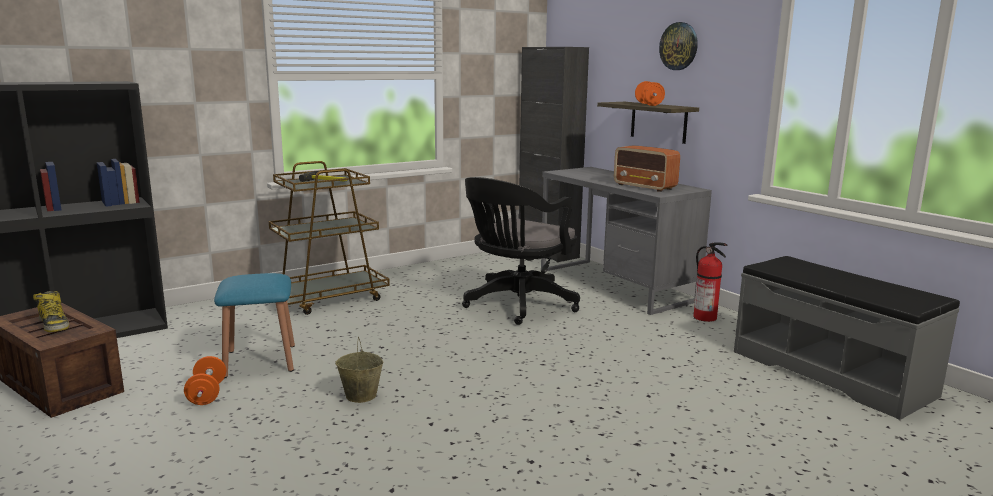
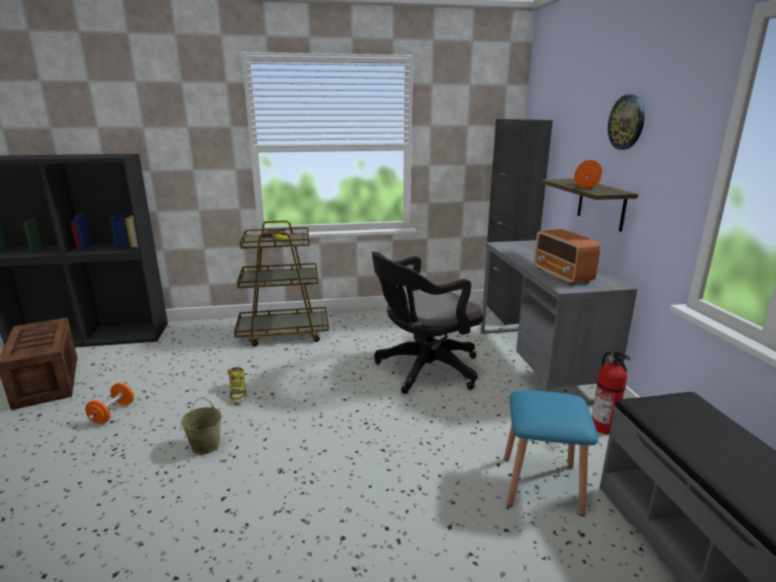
camera: 25 degrees right, 5 degrees up
(54, 324) = (37, 339): boot -> boot (238, 393)
(260, 360) = (178, 387): blue stool -> blue stool (541, 484)

